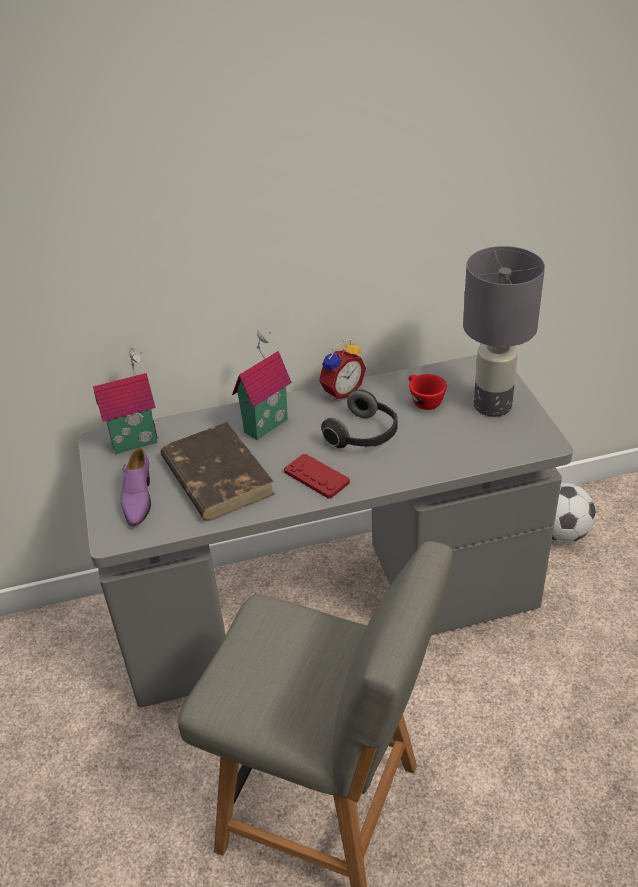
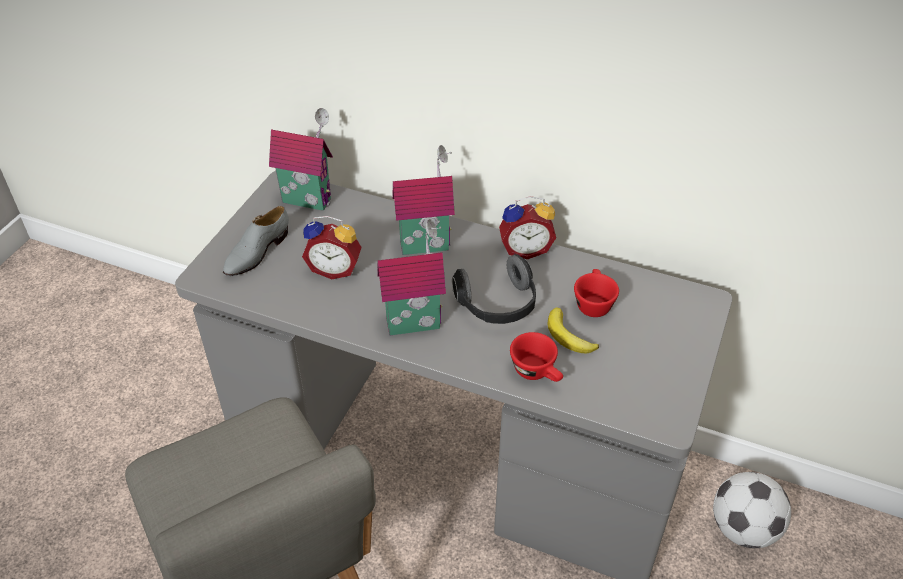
camera: 35 degrees right, 5 degrees up
(138, 498) = (257, 252): purple shoe -> grey shoe
(216, 475) = (335, 269): brown book -> alarm clock
(316, 477) = (413, 321): red game controller -> toy house
(431, 428) = (568, 336): none -> banana
(437, 461) = (537, 372): none -> red cup
(491, 405) = (656, 347): grey table lamp -> none

